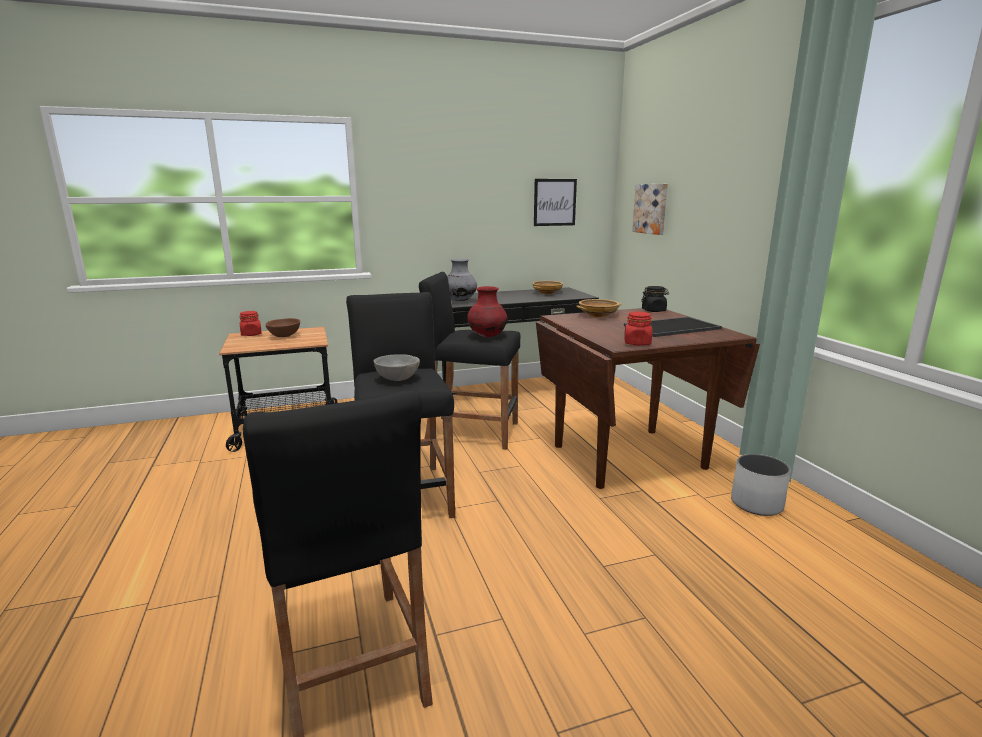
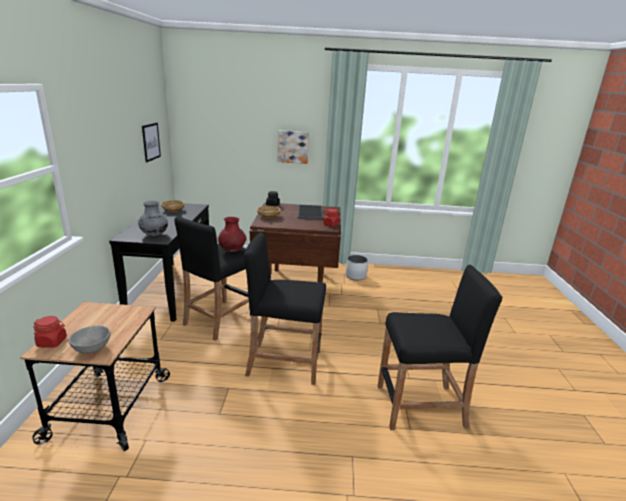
camera: 70 degrees left, 5 degrees up
(285, 336) = (93, 324): brown bowl -> none
(397, 379) = (298, 290): grey bowl -> grey bowl (91, 349)
(651, 208) = (216, 141): picture -> picture (293, 147)

